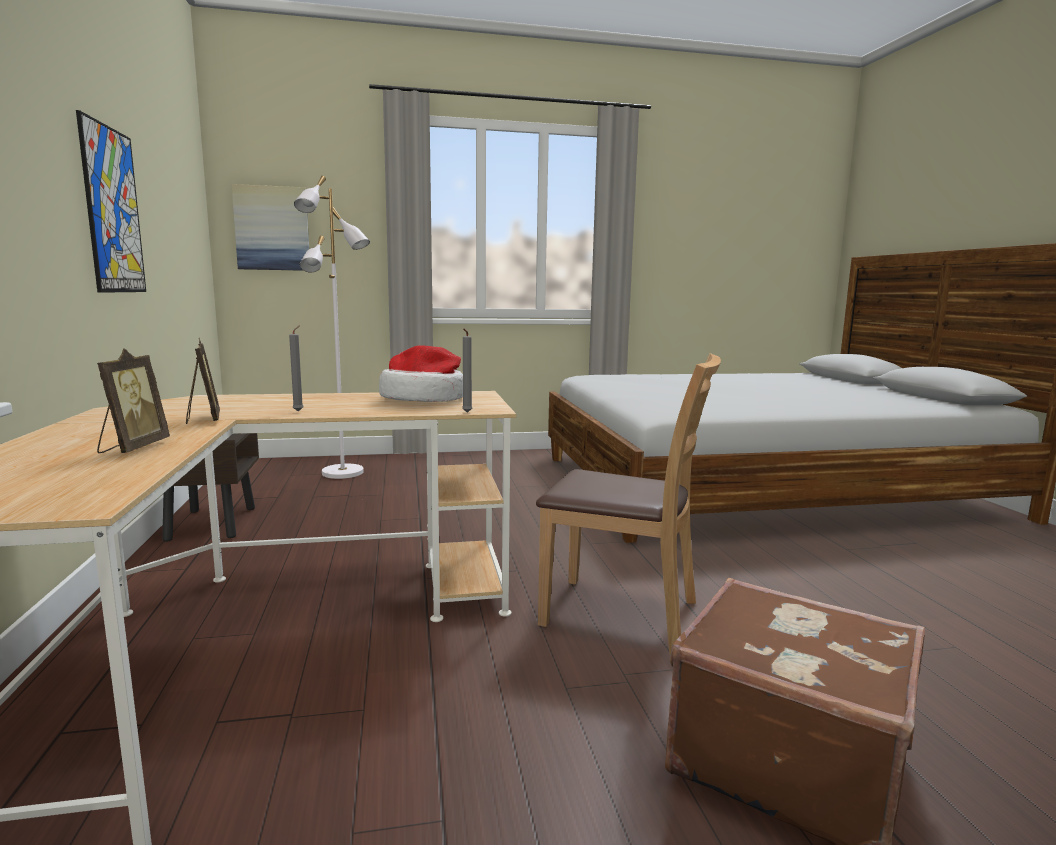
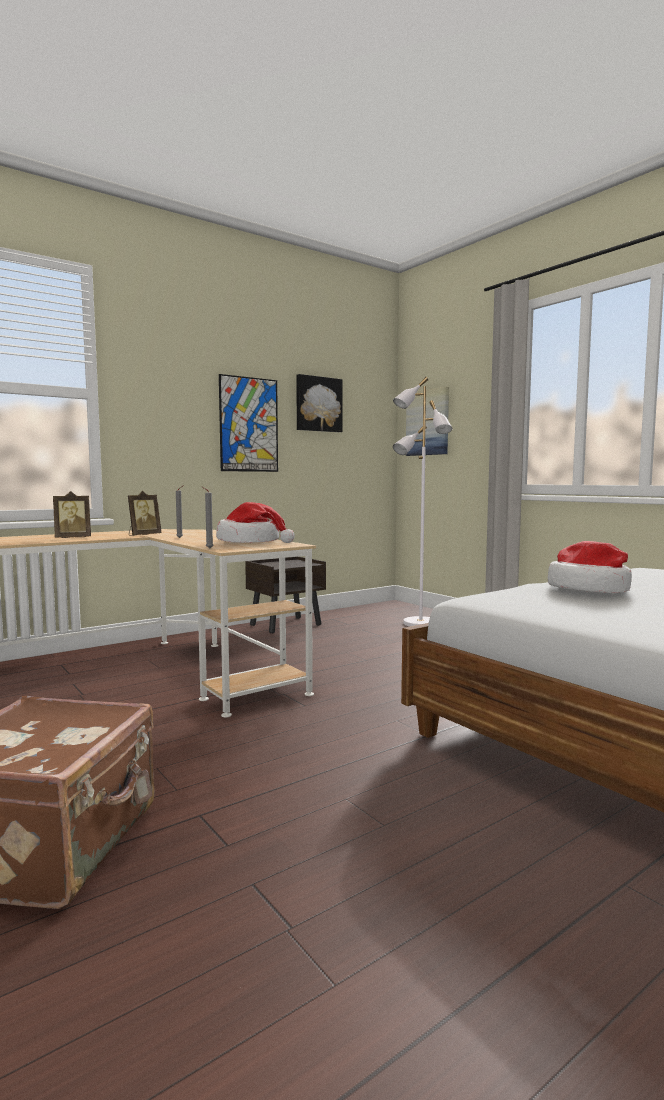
camera: 65 degrees right, 5 degrees down
(161, 186) = (318, 404): none -> picture
(622, 614) = (257, 754): brown chair -> none
(663, 394) = (589, 589): none -> hat

